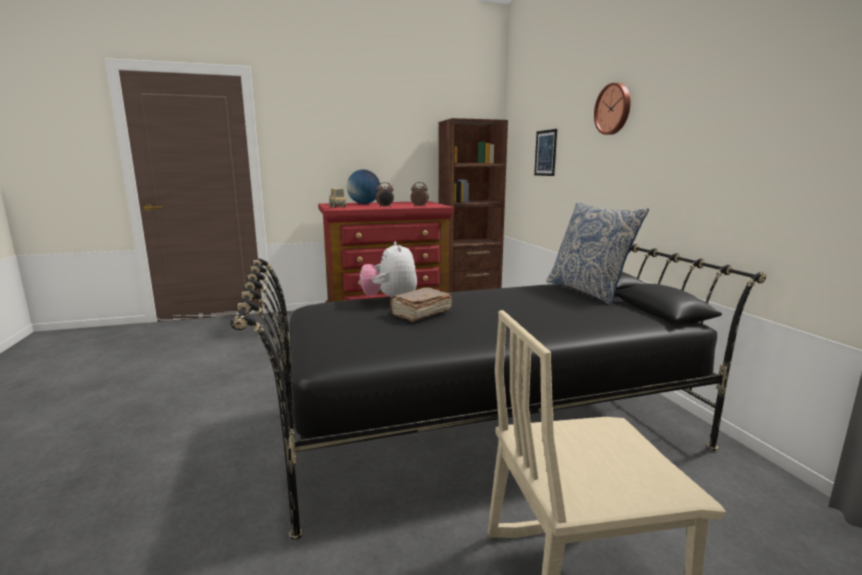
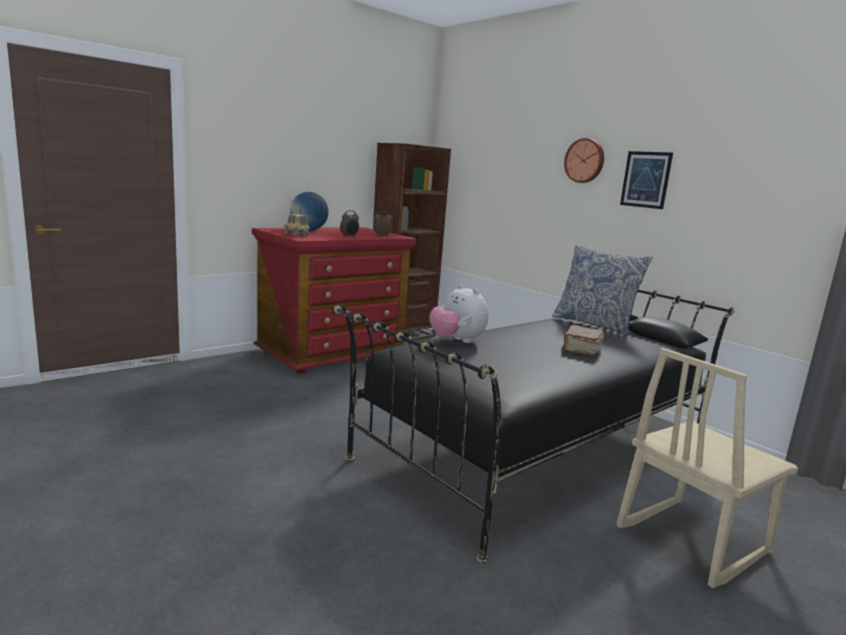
camera: 25 degrees left, 0 degrees up
(420, 314) = (507, 353): brown book -> brown book (581, 348)
(545, 153) = (497, 187): picture -> picture (645, 179)

